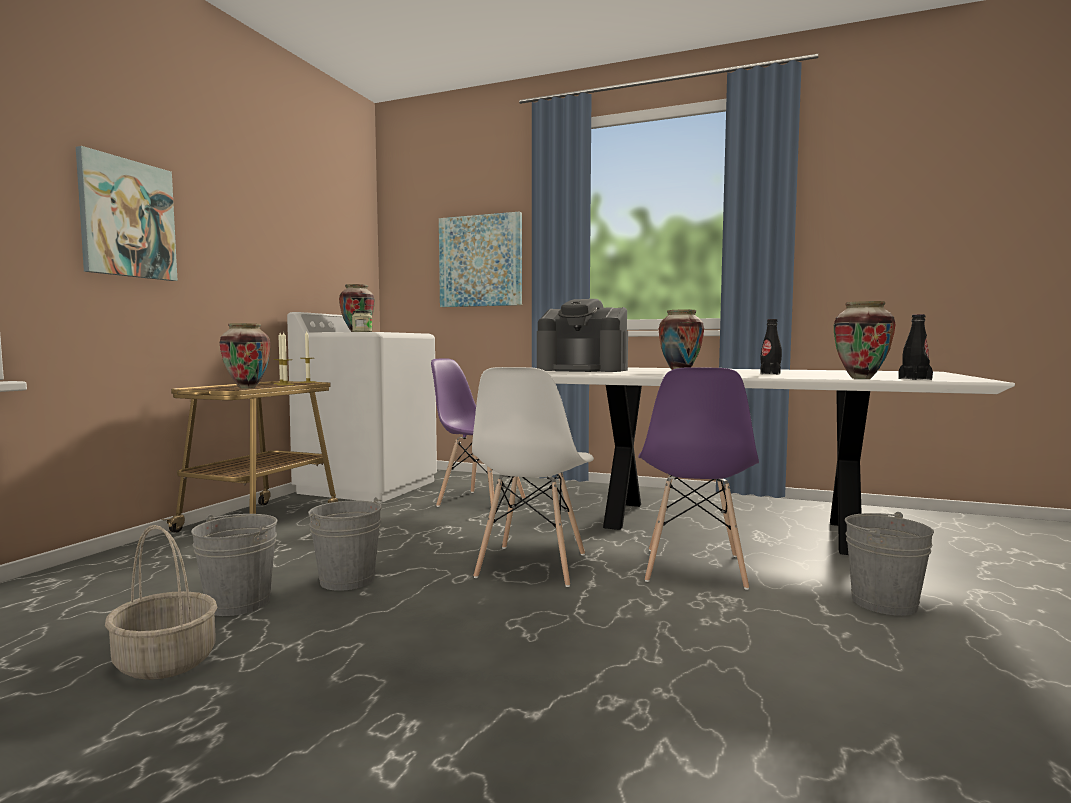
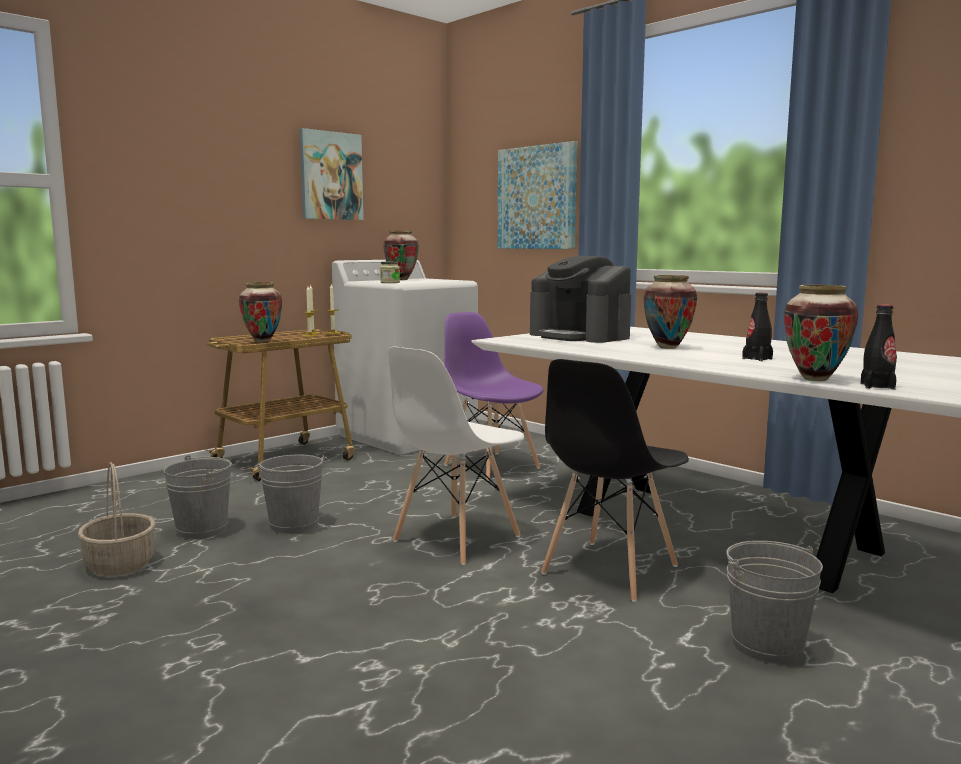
camera: 25 degrees right, 5 degrees up
(127, 219) = (174, 191): picture -> picture (330, 176)
(693, 568) = (609, 570): purple chair -> black chair

